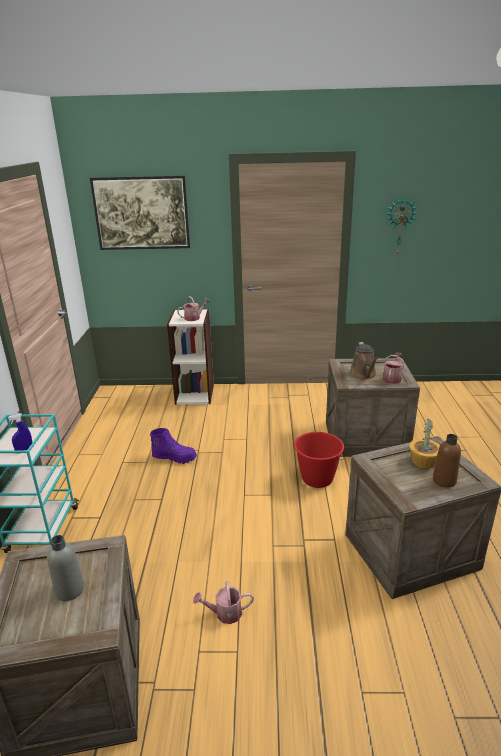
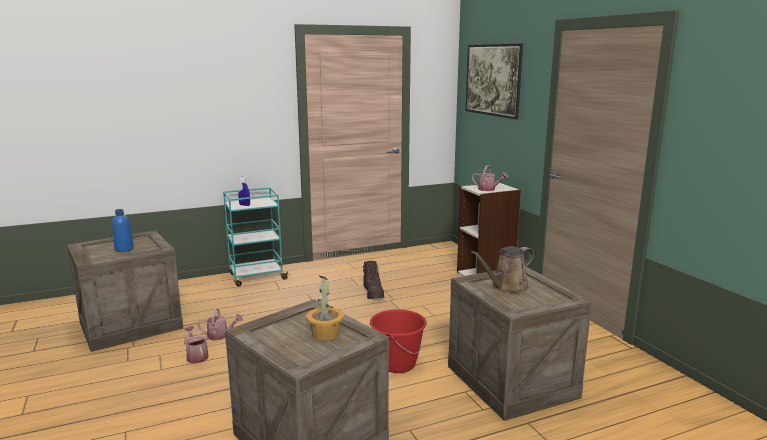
camera: 65 degrees right, 10 degrees down
(69, 590) = (124, 249): grey bottle -> blue bottle
(174, 457) = (373, 293): purple boot -> brown boot
(392, 378) = (516, 301): watering can -> watering can (221, 335)
(399, 226) = (727, 125): wall clock -> none
(444, 481) = (290, 345): brown bottle -> none

